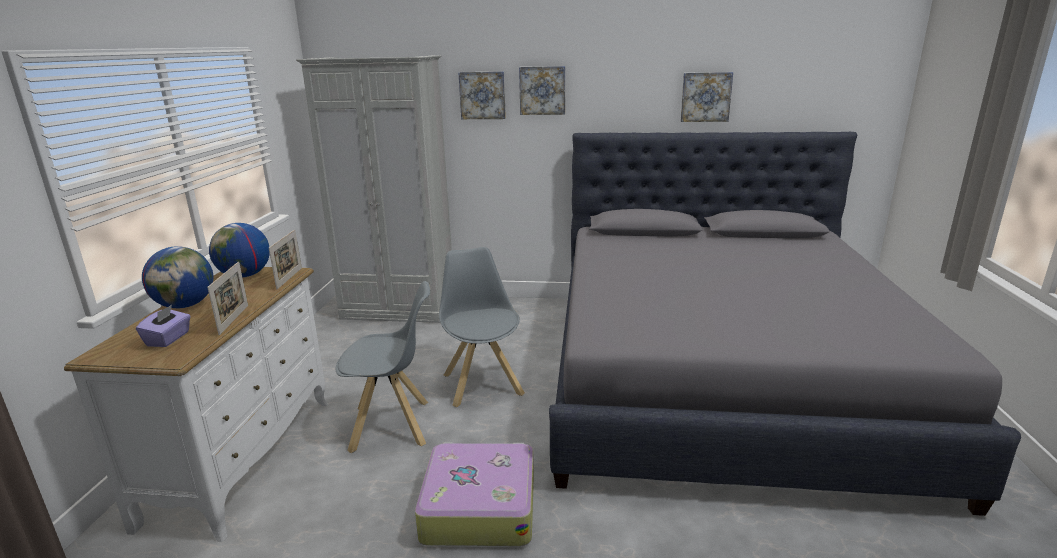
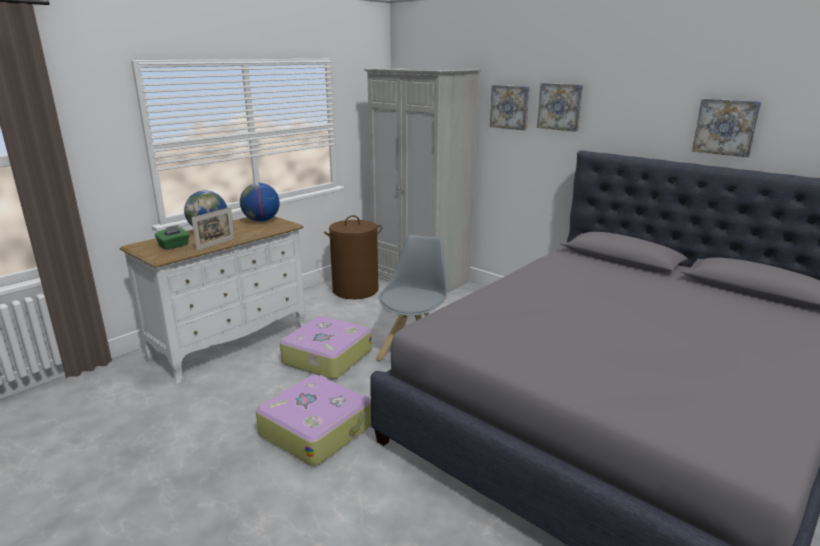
camera: 35 degrees right, 0 degrees up
(169, 339) = (174, 246): purple tissue box -> green tissue box
(289, 278) = (280, 228): picture frame -> none
(337, 341) = (355, 290): none -> brown laundry basket
(393, 425) = (326, 357): grey chair -> suitcase

